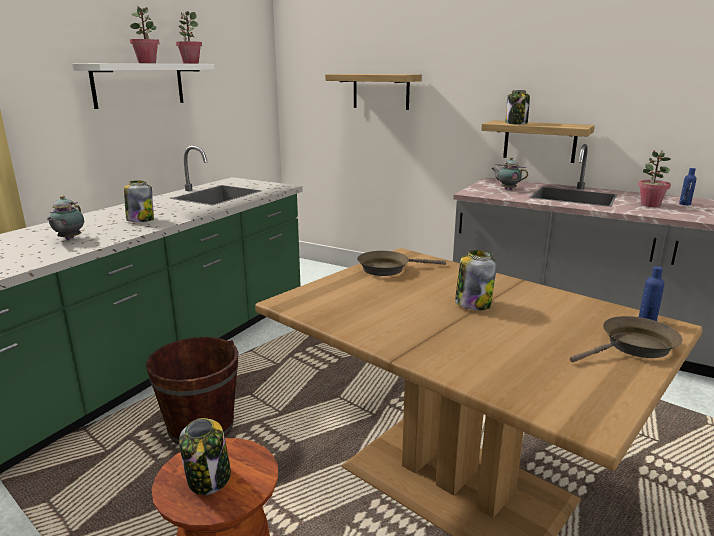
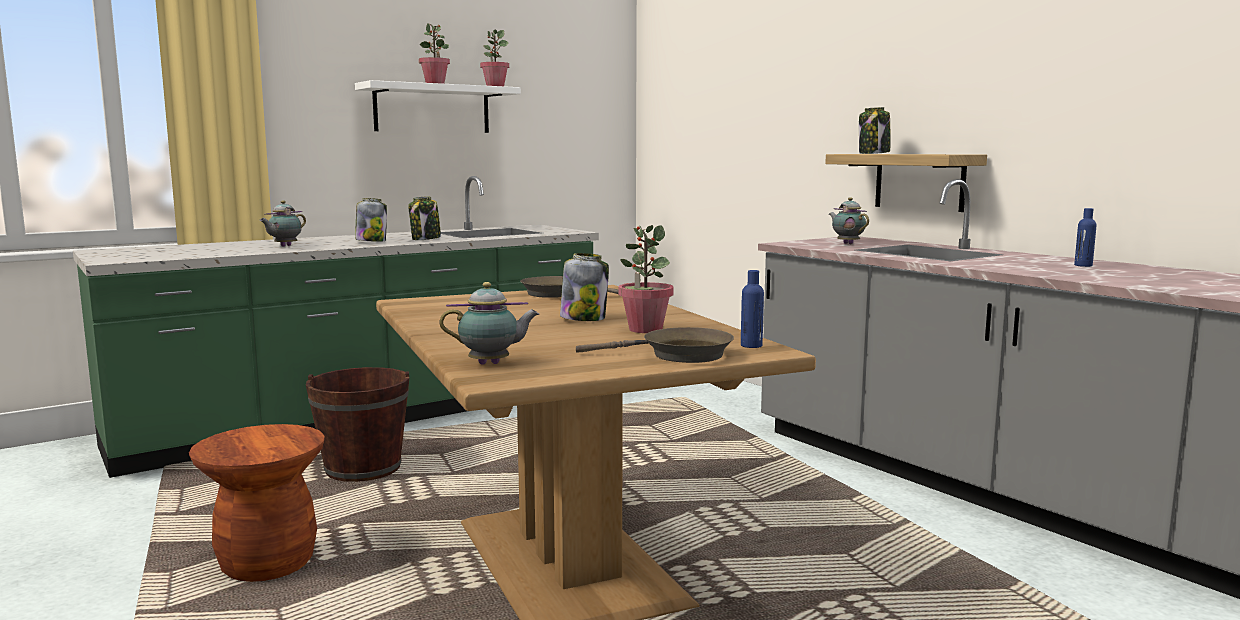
camera: 25 degrees right, 10 degrees down
(209, 479) = (250, 442): jar -> jar (426, 239)
(381, 91) = (739, 122): shelf -> none
(543, 397) = (492, 364): none -> teapot
(650, 205) = (1019, 263): potted plant -> potted plant (645, 329)

